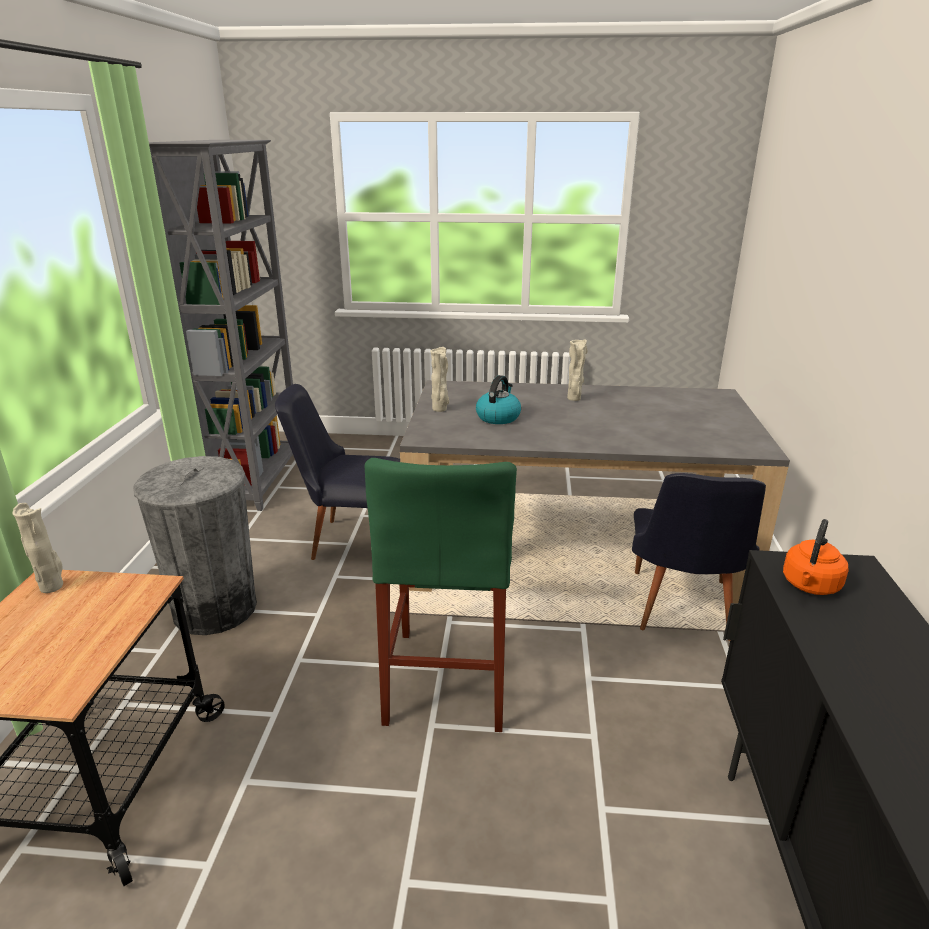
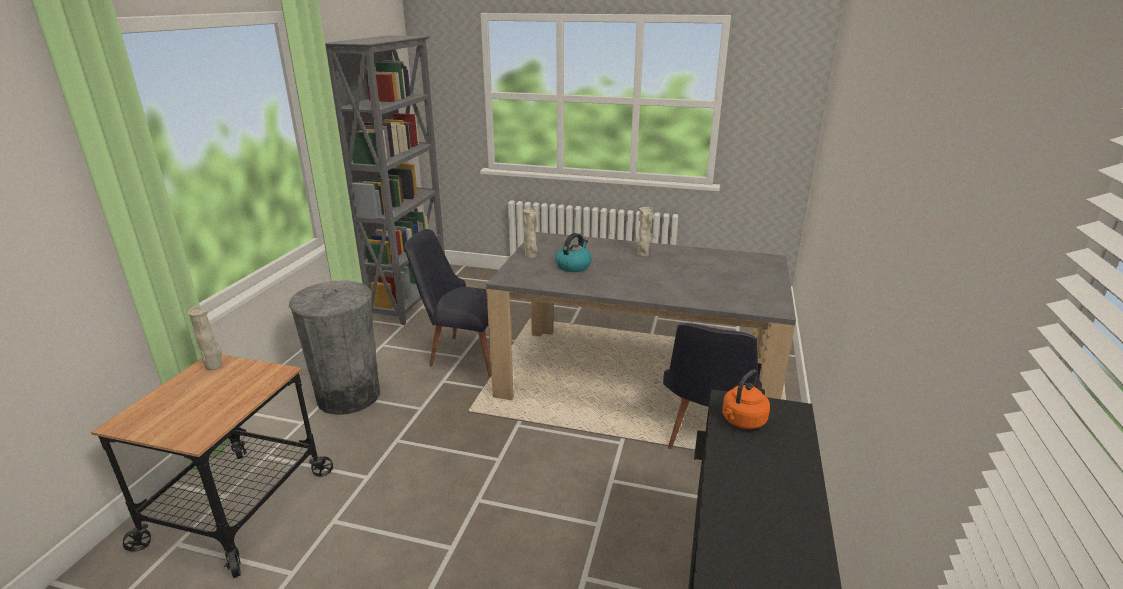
camera: 10 degrees right, 0 degrees up
(448, 678) = (502, 467): green stool -> none

